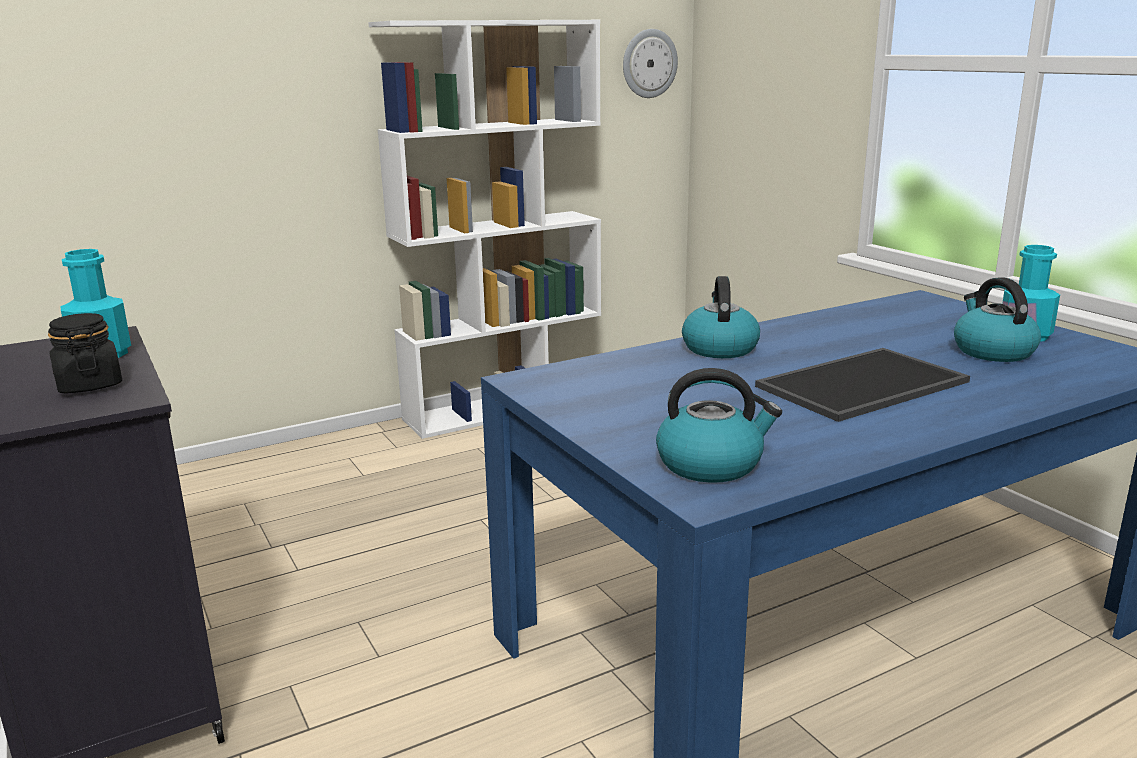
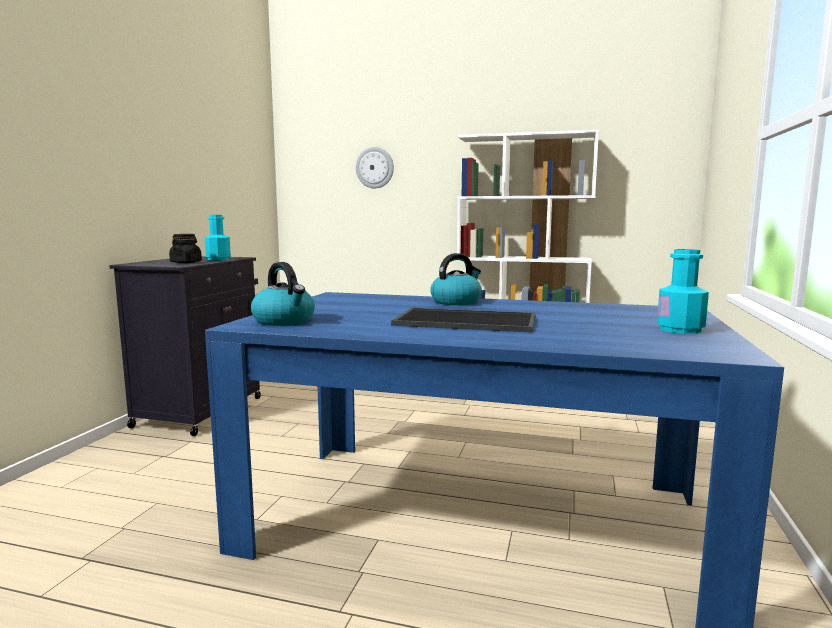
camera: 45 degrees right, 10 degrees down
(649, 63) = (664, 162): wall clock -> wall clock (375, 167)
(992, 351) = (615, 329): kettle -> none

